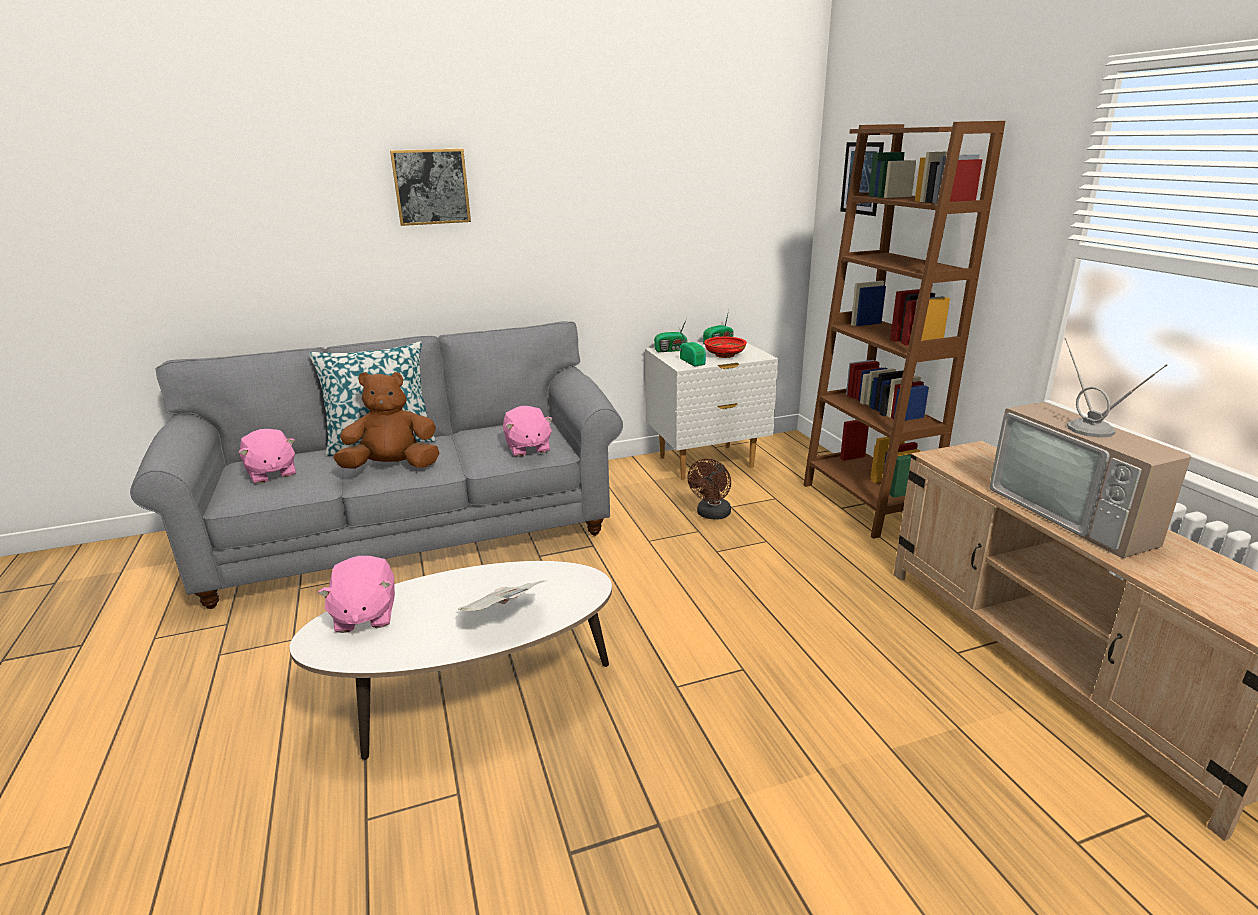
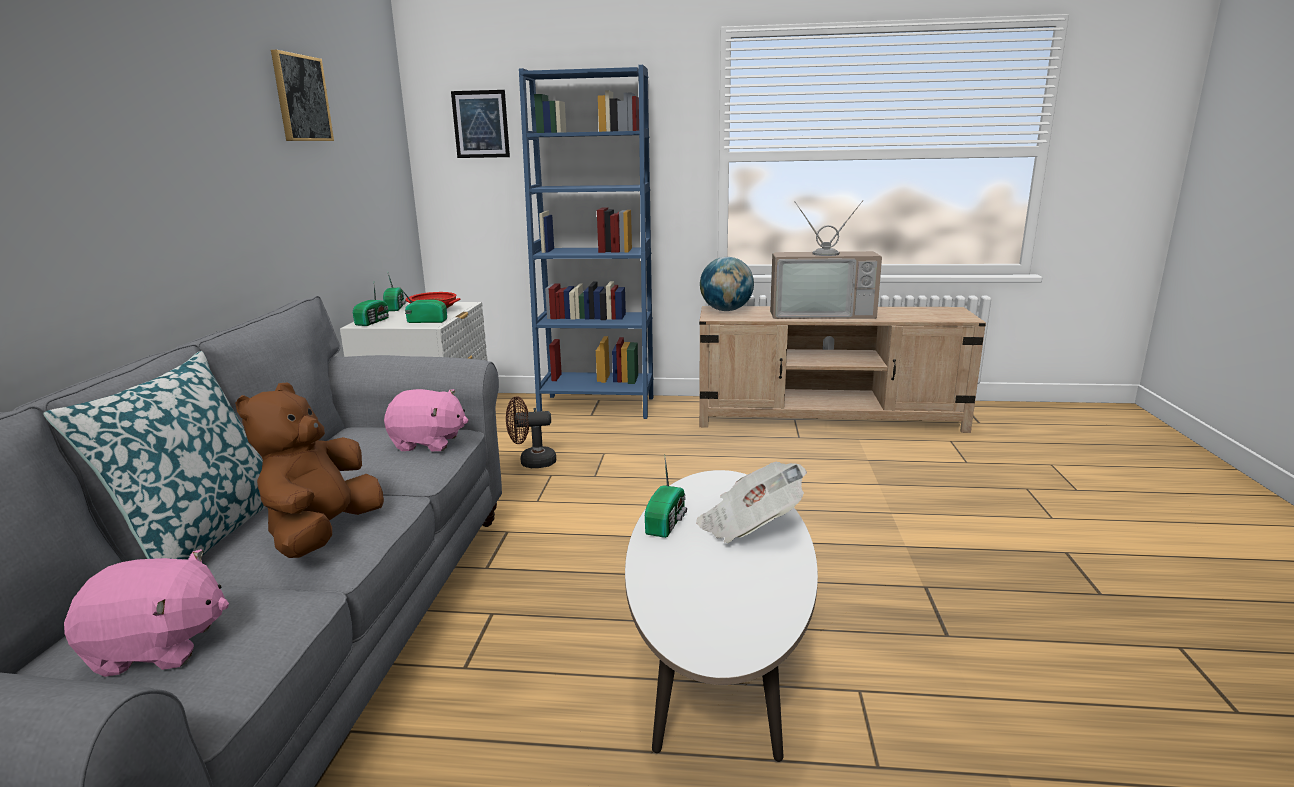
camera: 65 degrees left, 5 degrees down
(365, 616) = (687, 611): pink plush toy -> none
(431, 187) = (88, 102): picture -> picture (301, 98)
(492, 576) = (667, 522): none -> radio
(712, 515) = (531, 462): brown fan -> brown fan turned 120 degrees clockwise
(865, 504) = (597, 406): brown bookcase -> blue bookcase
(981, 456) = (726, 310): none -> globe

